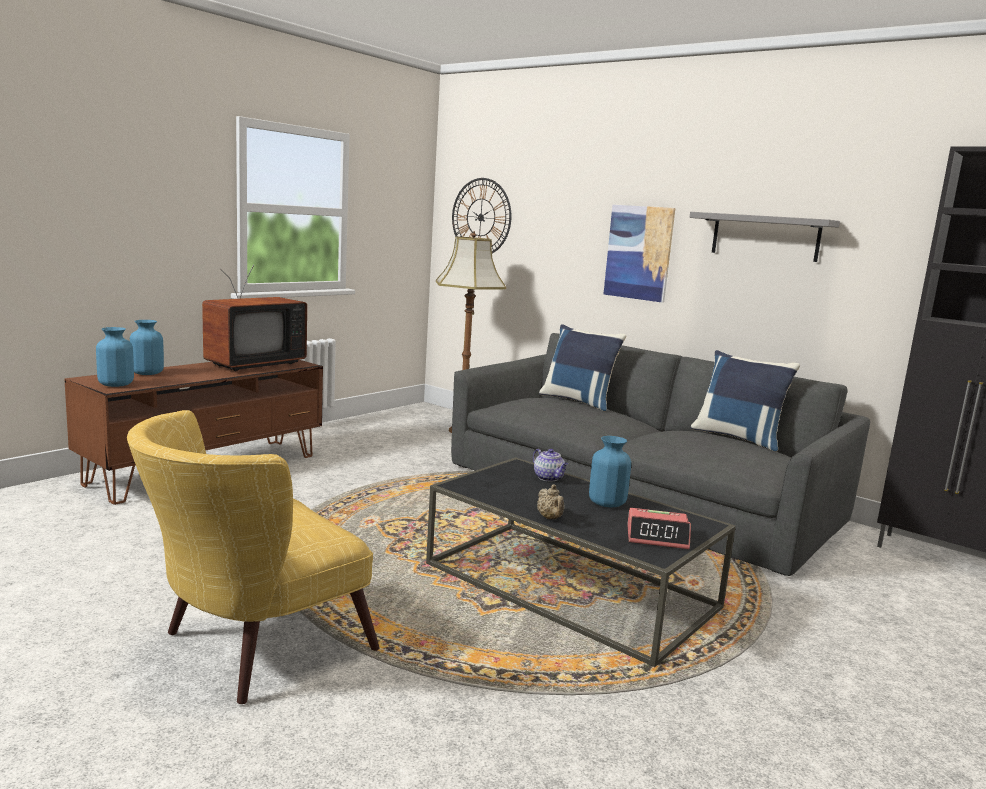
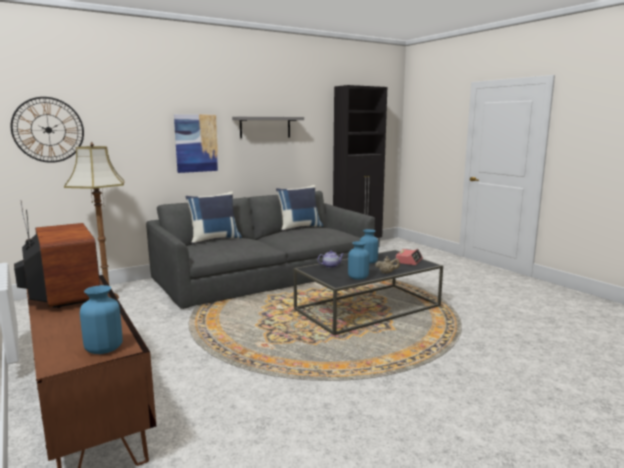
camera: 70 degrees left, 0 degrees up
(147, 373) = (59, 336): blue vase -> blue vase (358, 277)
(250, 648) = (426, 392): yellow armchair -> none

